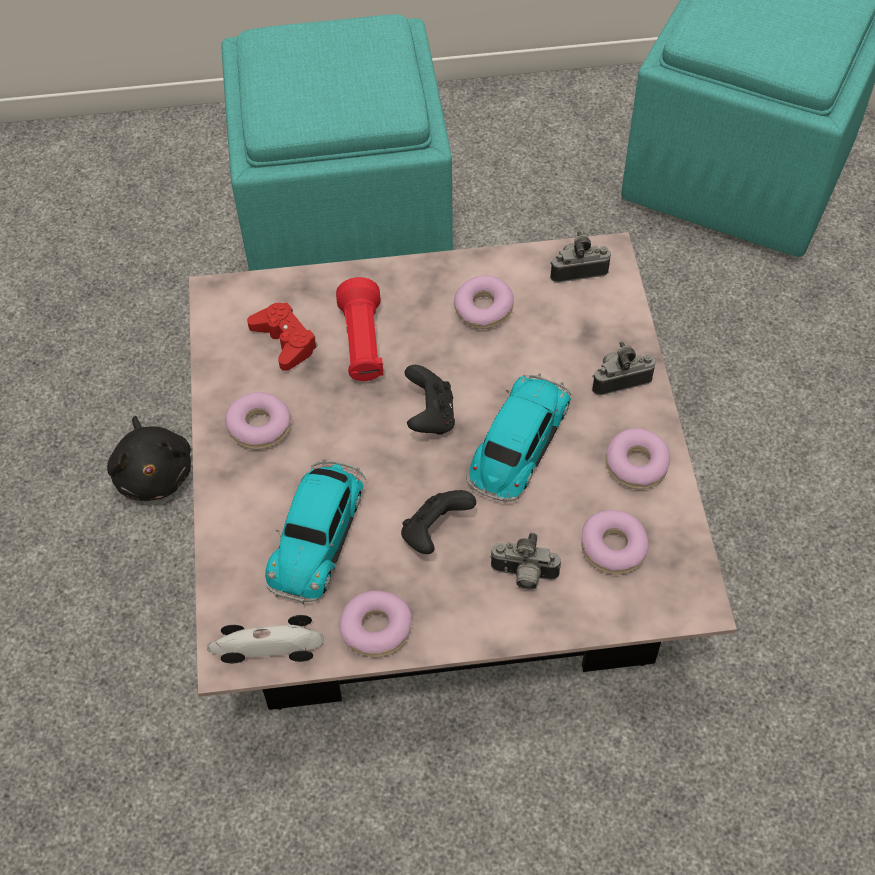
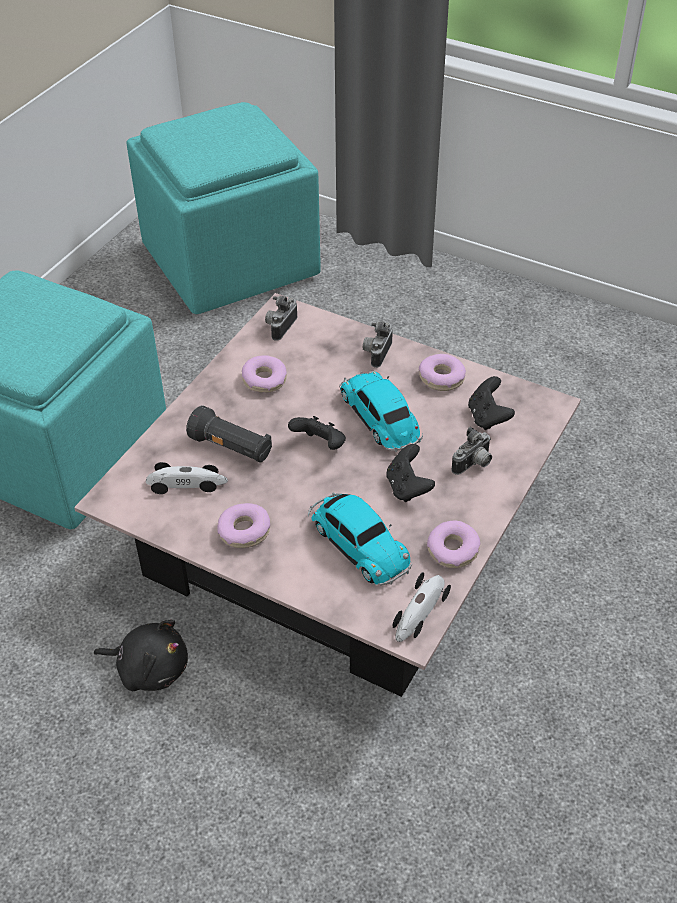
camera: 55 degrees left, 10 degrees down
(285, 341) = (187, 484): red game controller -> toy car
(362, 344) = (232, 448): red flashlight -> black flashlight
(613, 547) = (488, 417): donut -> black game controller

